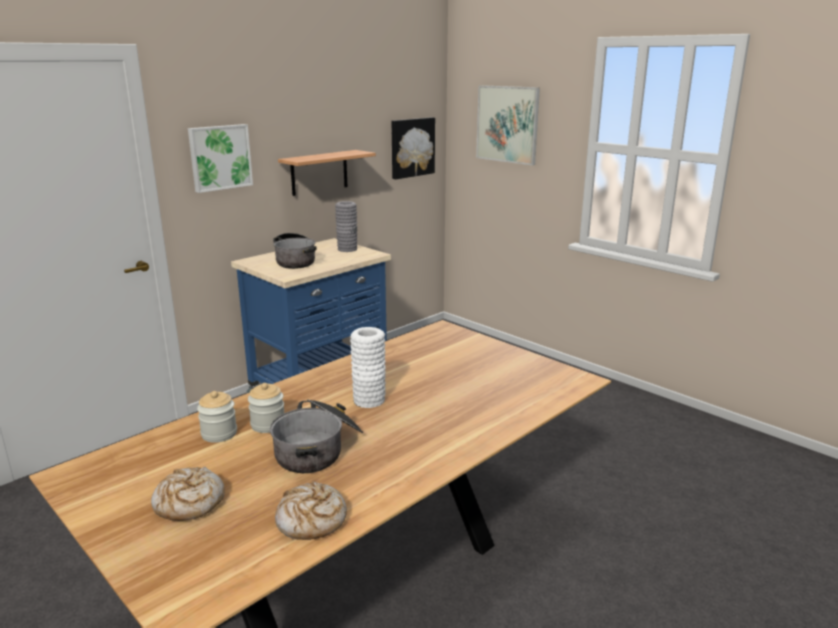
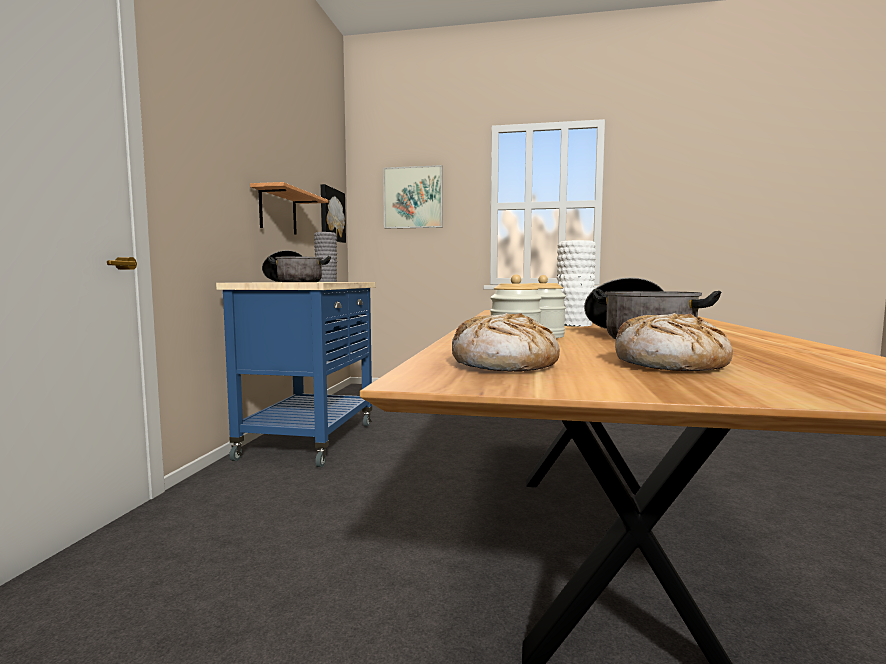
camera: 35 degrees left, 15 degrees down
(219, 157) = (204, 158): picture -> none
(311, 520) = (801, 352): bread -> bread (504, 364)

